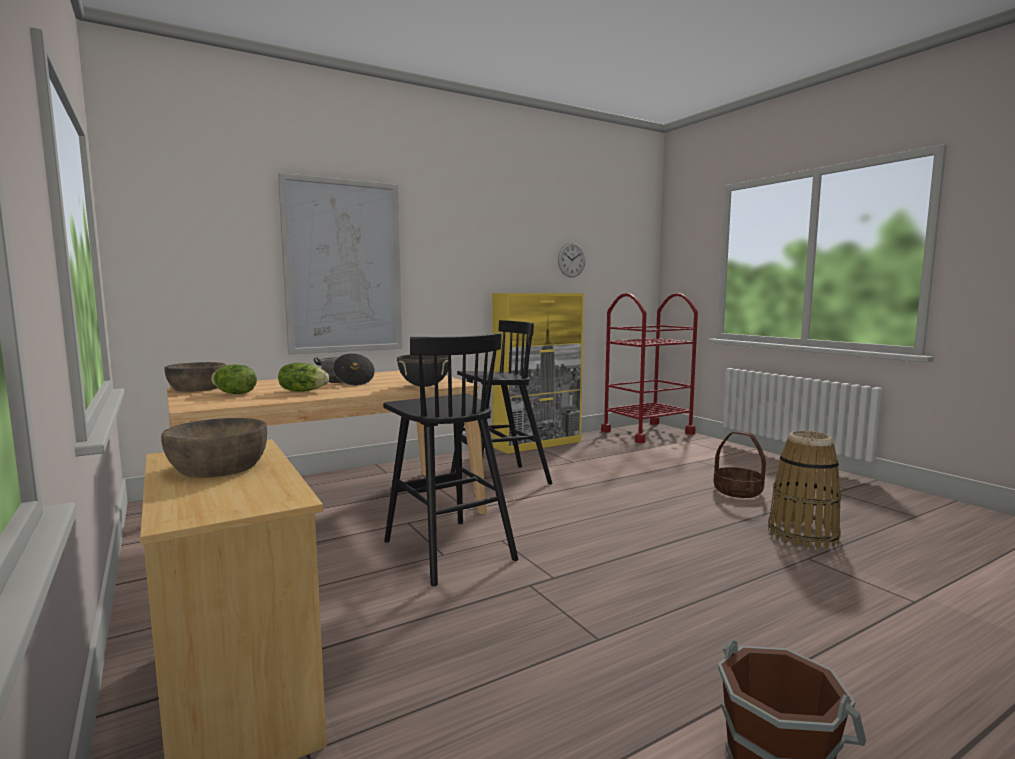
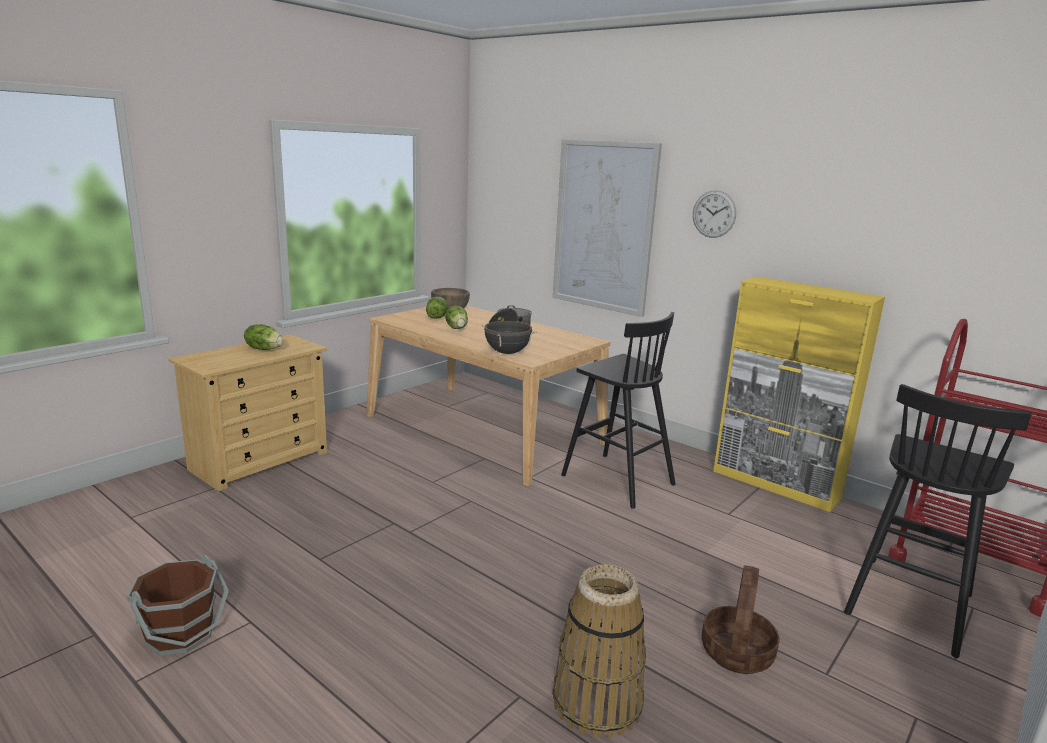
camera: 70 degrees right, 10 degrees up
(218, 467) = (264, 349): brown bowl -> lettuce
(447, 549) = (441, 482): black stool -> black stool (909, 602)
(571, 260) = (909, 246): wall clock -> wall clock (714, 214)

